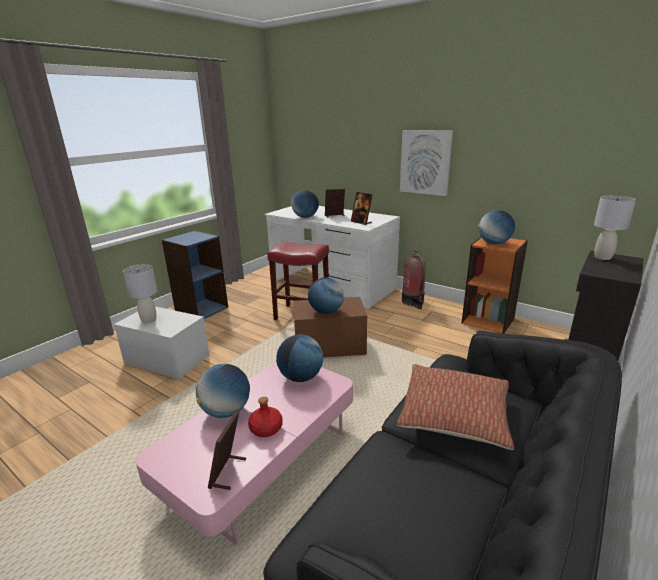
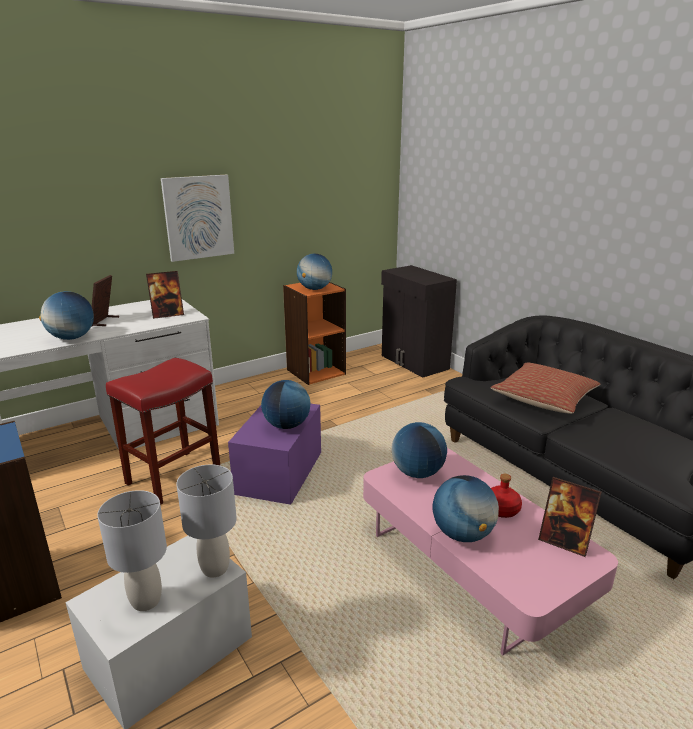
camera: 70 degrees left, 0 degrees up
(330, 345) = (279, 472): brown storage box -> purple storage box
(413, 302) = (235, 393): fire extinguisher -> none
(603, 257) = (400, 272): grey table lamp -> grey table lamp (215, 568)

